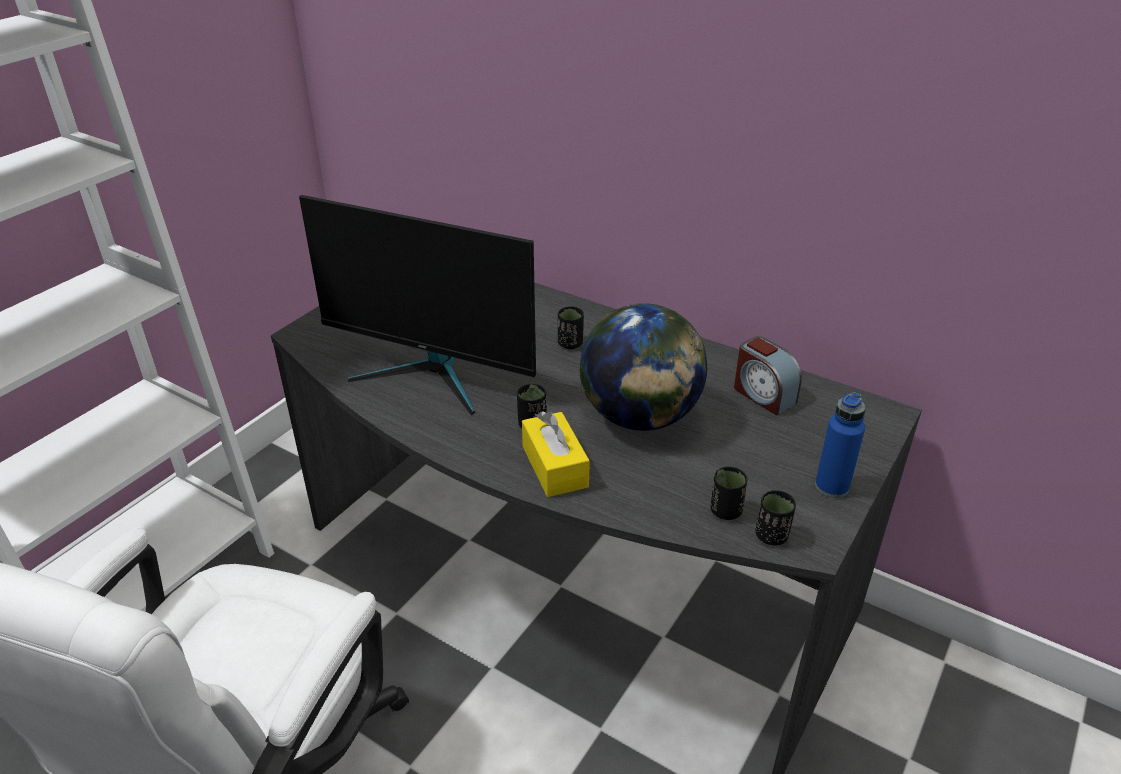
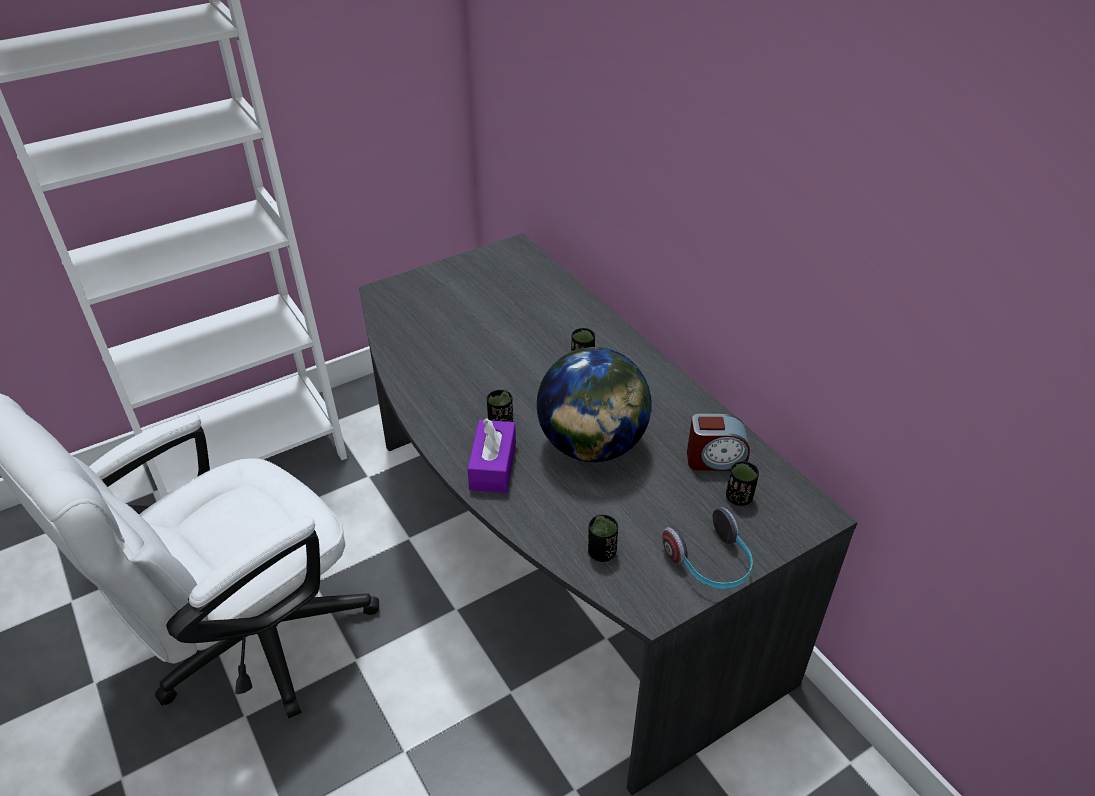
camera: 25 degrees right, 5 degrees up
(431, 373) = (454, 355): monitor -> none
(554, 466) = (493, 466): yellow tissue box -> purple tissue box
(763, 395) = (715, 460): alarm clock -> alarm clock turned 75 degrees counterclockwise
(771, 536) = (623, 587): black cup -> black cup (739, 498)
(831, 486) = (710, 564): blue bottle -> headphones

